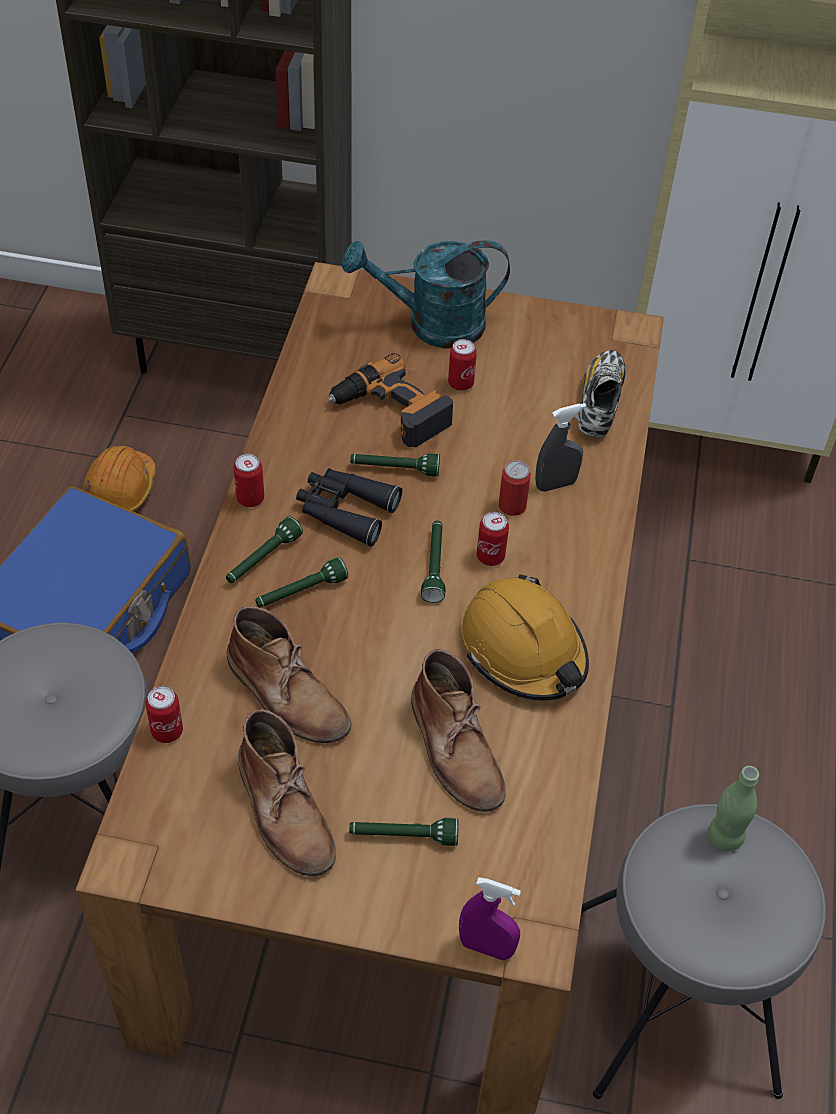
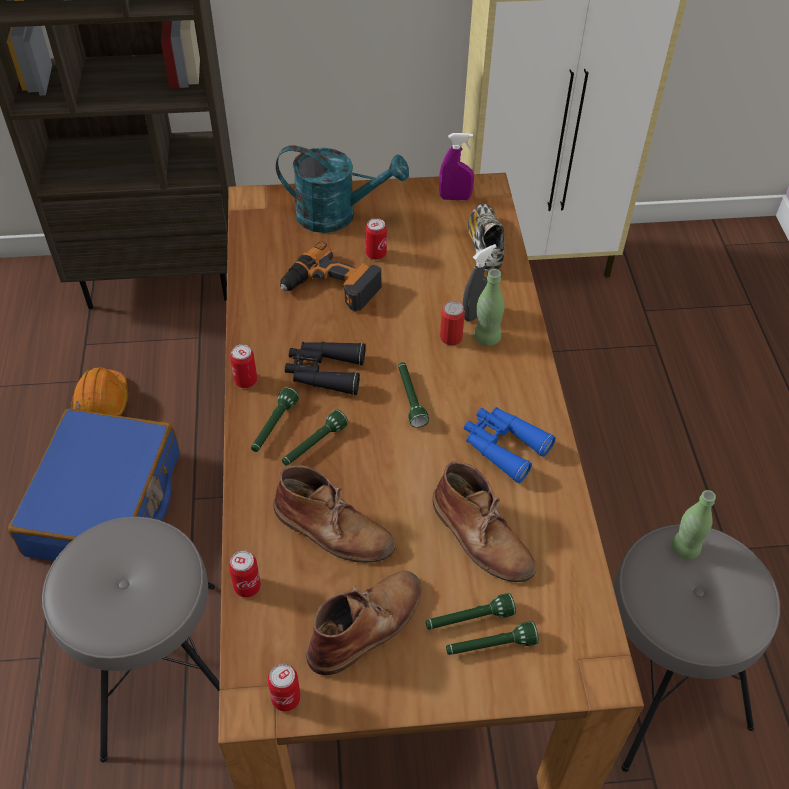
camera: 15 degrees left, 0 degrees up
(285, 810) = (367, 624): brown boot -> brown boot turned 90 degrees counterclockwise
(394, 469) = (351, 331): green flashlight -> green flashlight (490, 646)
(432, 325) = (337, 215): turquoise watering can -> turquoise watering can turned 150 degrees counterclockwise
(486, 947) = (567, 690): purple spray bottle -> purple spray bottle (455, 198)
(490, 557) = (450, 380): can -> can (286, 698)
(524, 650) = (503, 446): orange hard hat -> blue binoculars
(556, 517) = (487, 338): none -> green bottle

